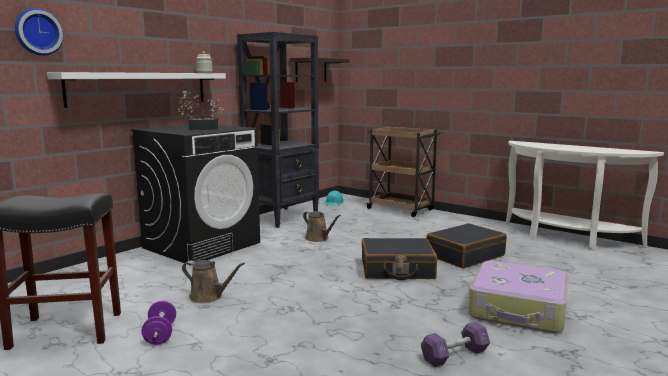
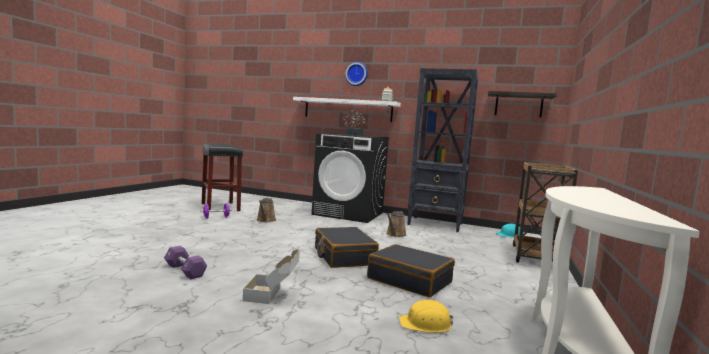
camera: 70 degrees right, 5 degrees down
(37, 32) = (299, 78): wall clock -> wall clock (357, 74)
(518, 310) = (272, 295): suitcase -> cardboard box
(552, 265) = (426, 324): none -> yellow hard hat

